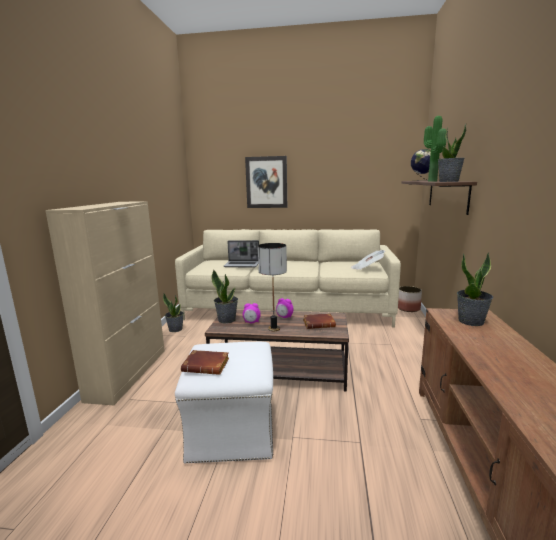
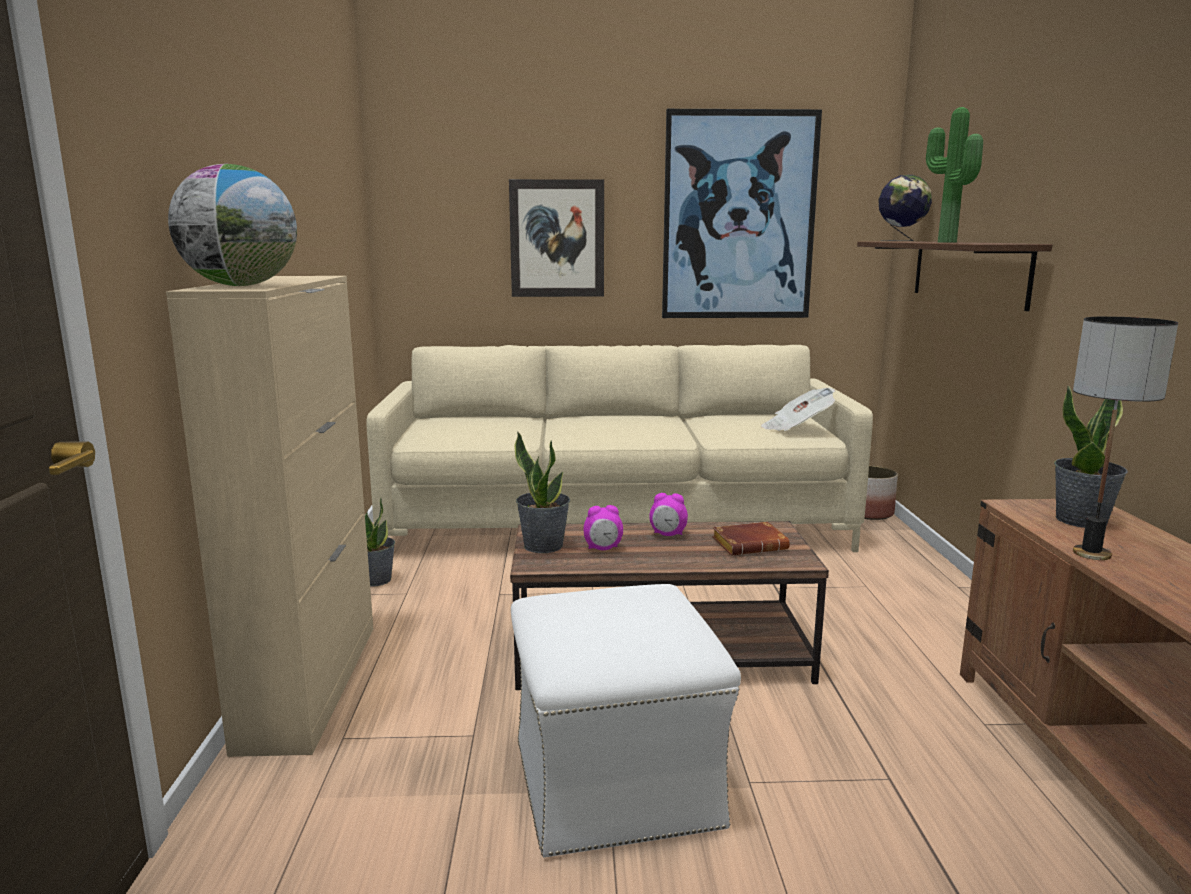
camera: 10 degrees left, 0 degrees up
(82, 207) = (241, 286): none -> globe
(207, 366) = (585, 638): brown book -> none
(242, 265) = (518, 426): laptop -> none
(274, 328) = (660, 559): table lamp -> table lamp (1091, 553)
(348, 170) = (738, 216): none -> picture
(448, 181) = (992, 243): potted plant -> none

